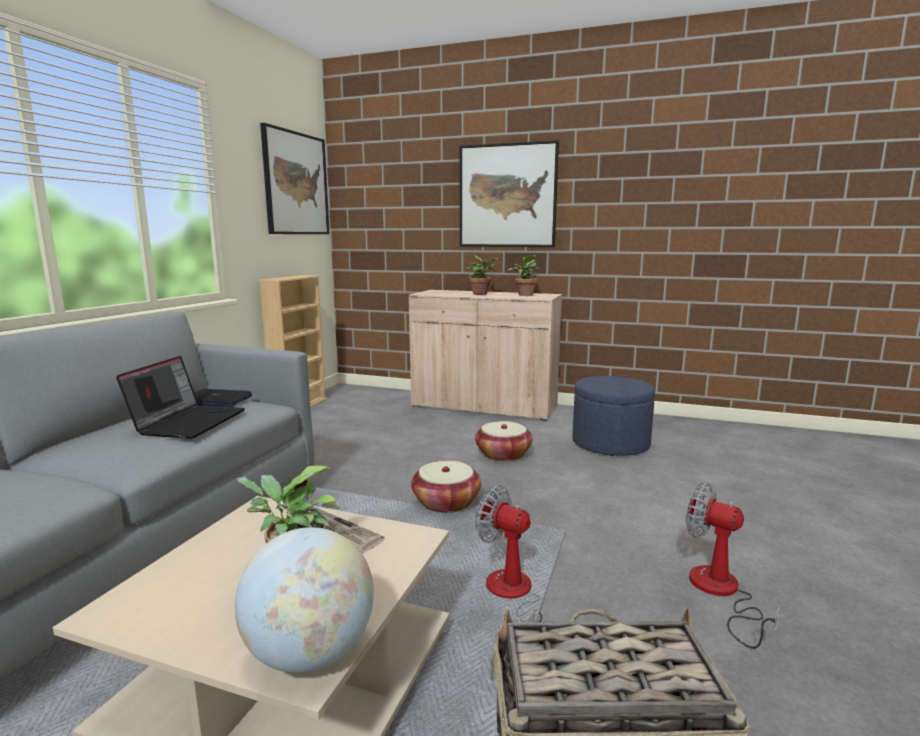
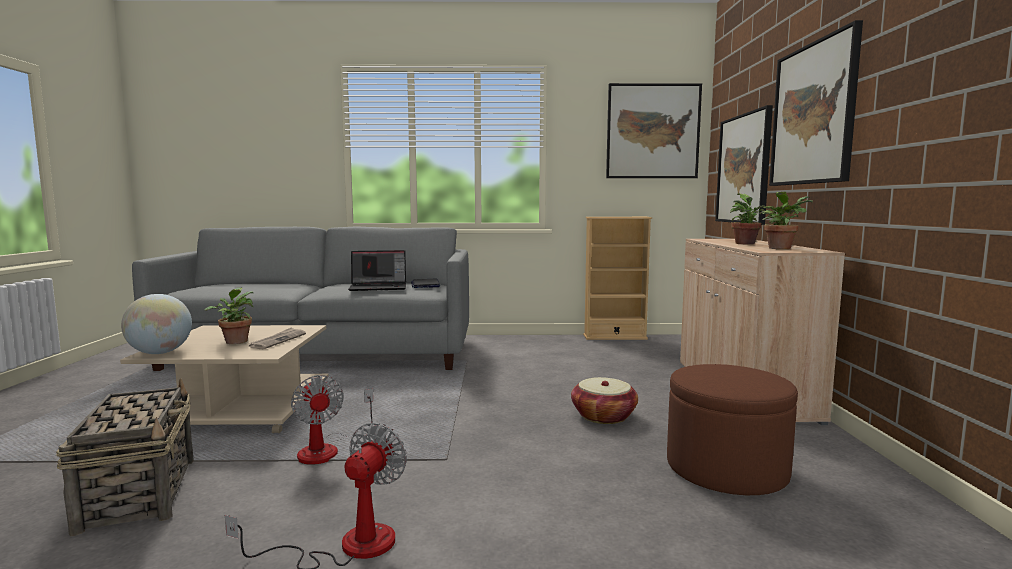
camera: 70 degrees right, 5 degrees down
(406, 230) = (743, 169): none -> picture
(446, 502) = (470, 409): basket -> none
(510, 597) = (328, 449): fan -> fan turned 135 degrees clockwise
(610, 443) = (726, 469): blue ottoman -> brown ottoman

